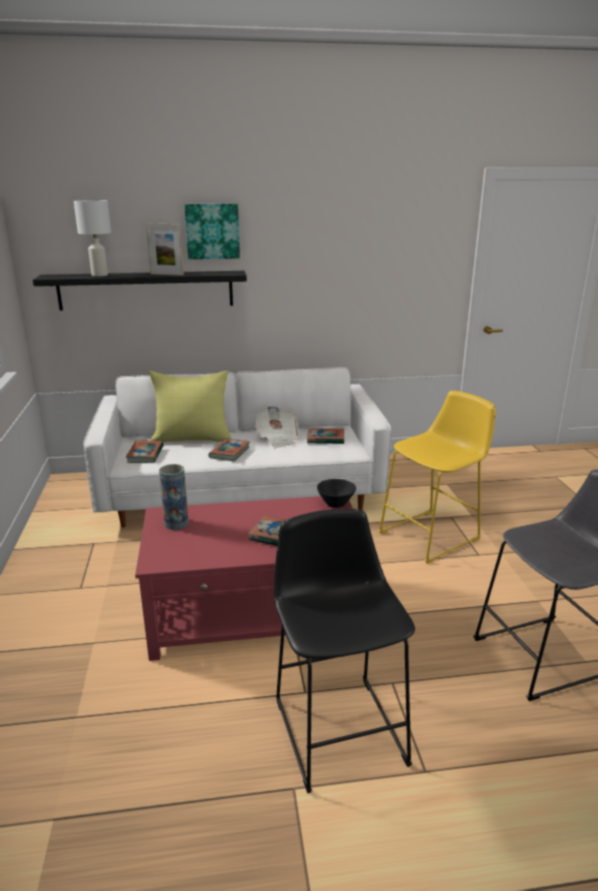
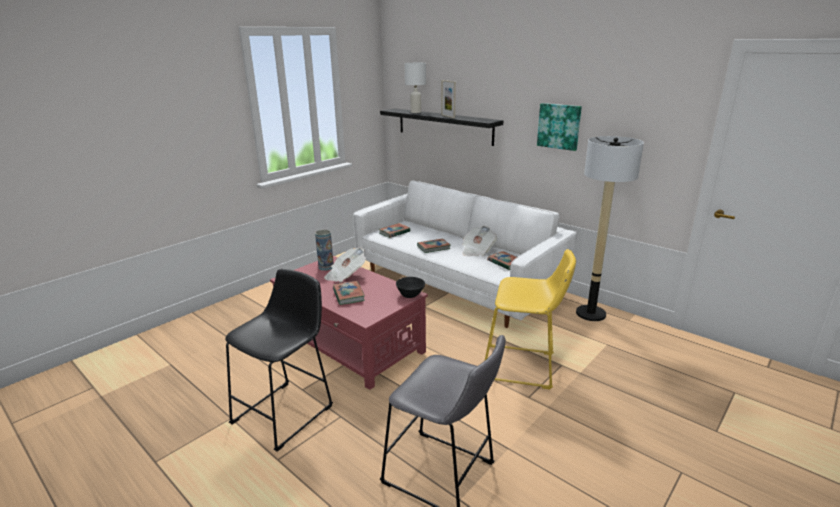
camera: 50 degrees right, 0 degrees up
(193, 438) = (435, 233): yellow pillow -> none
(212, 231) = (485, 88): picture -> picture (559, 126)
(223, 519) = (345, 275): none -> newspaper
(395, 465) = (591, 313): none -> floor lamp

